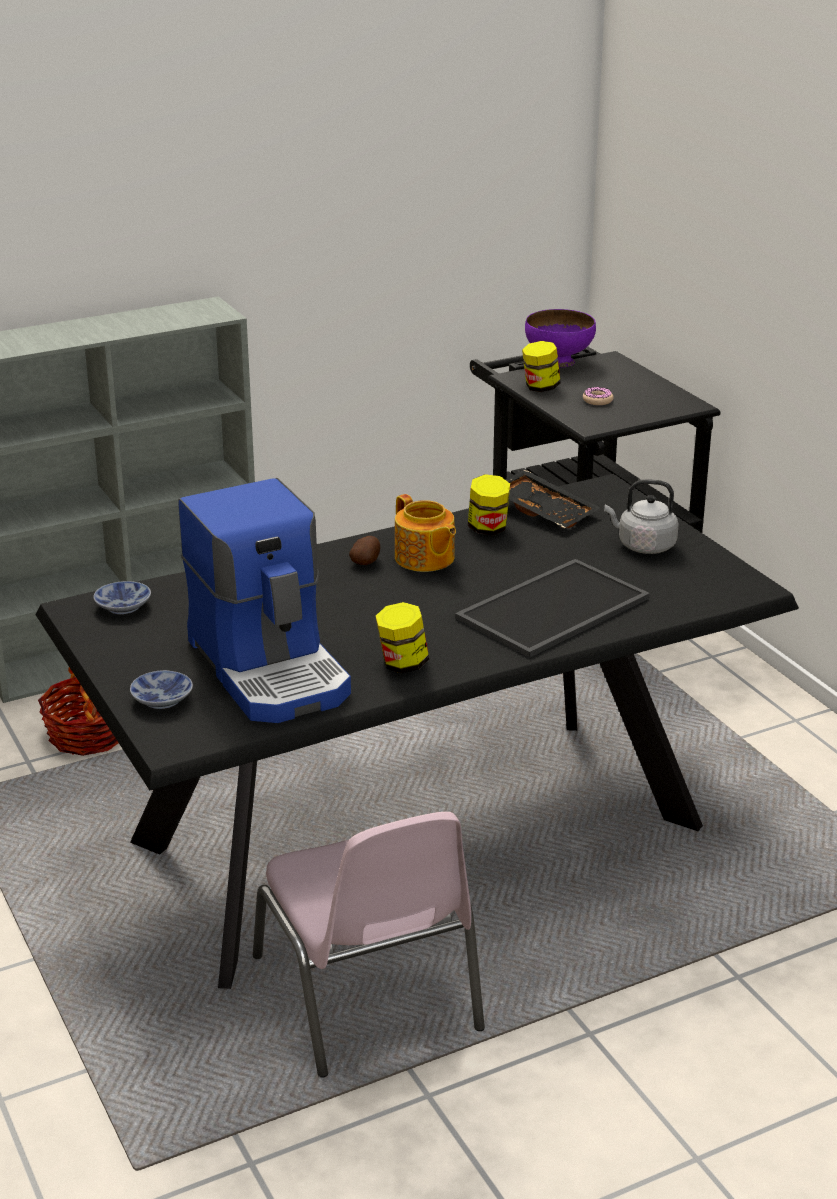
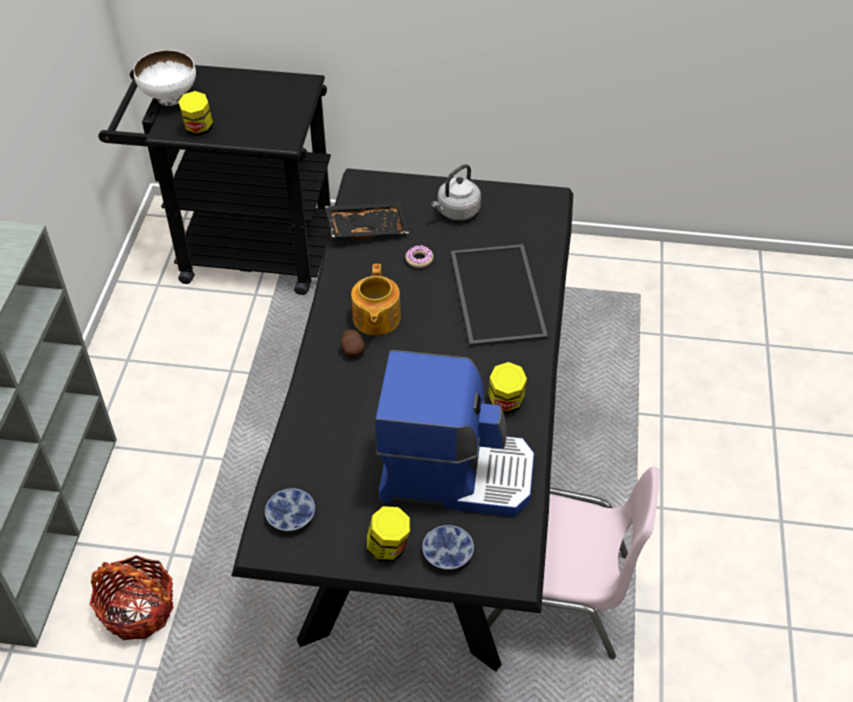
camera: 55 degrees left, 20 degrees up
(424, 559) = (376, 319): teapot -> teapot turned 90 degrees clockwise
(488, 529) = (364, 266): jar -> jar (388, 548)
(558, 361) = (169, 98): purple bowl -> white bowl
(597, 400) = (250, 116): donut -> donut (419, 259)

